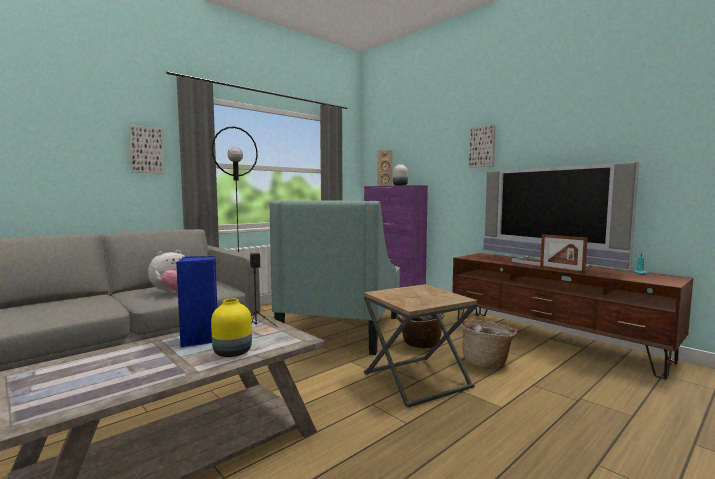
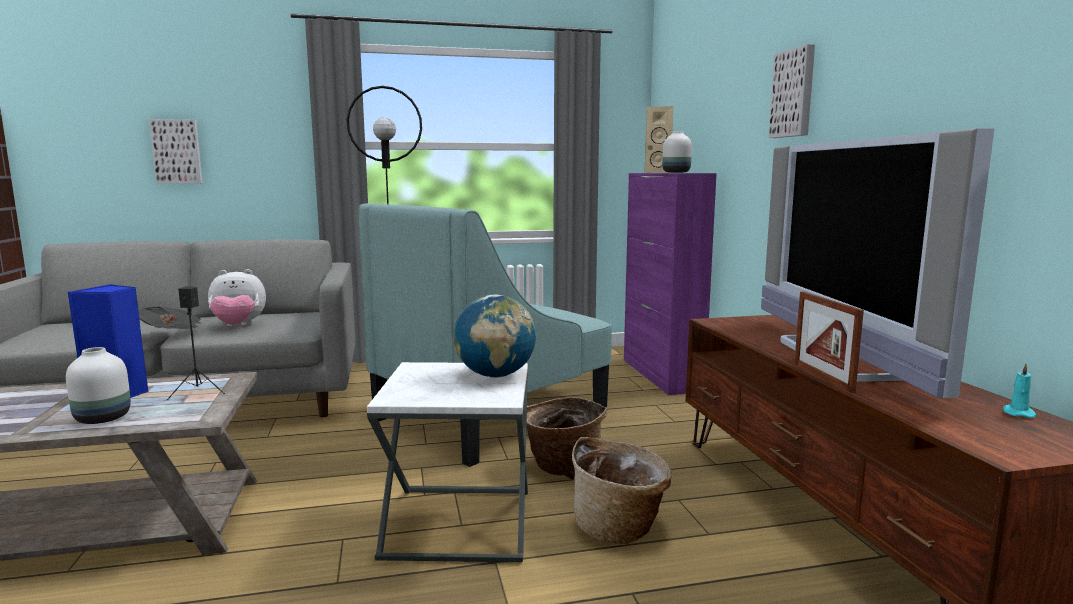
camera: 30 degrees right, 5 degrees up
(133, 304) = (171, 335): none -> newspaper
(146, 150) = (273, 128): picture -> picture (177, 151)
(233, 352) = (104, 418): yellow vase -> white vase
(416, 380) = (458, 523): brown side table -> white side table
(428, 290) = (495, 375): none -> globe

